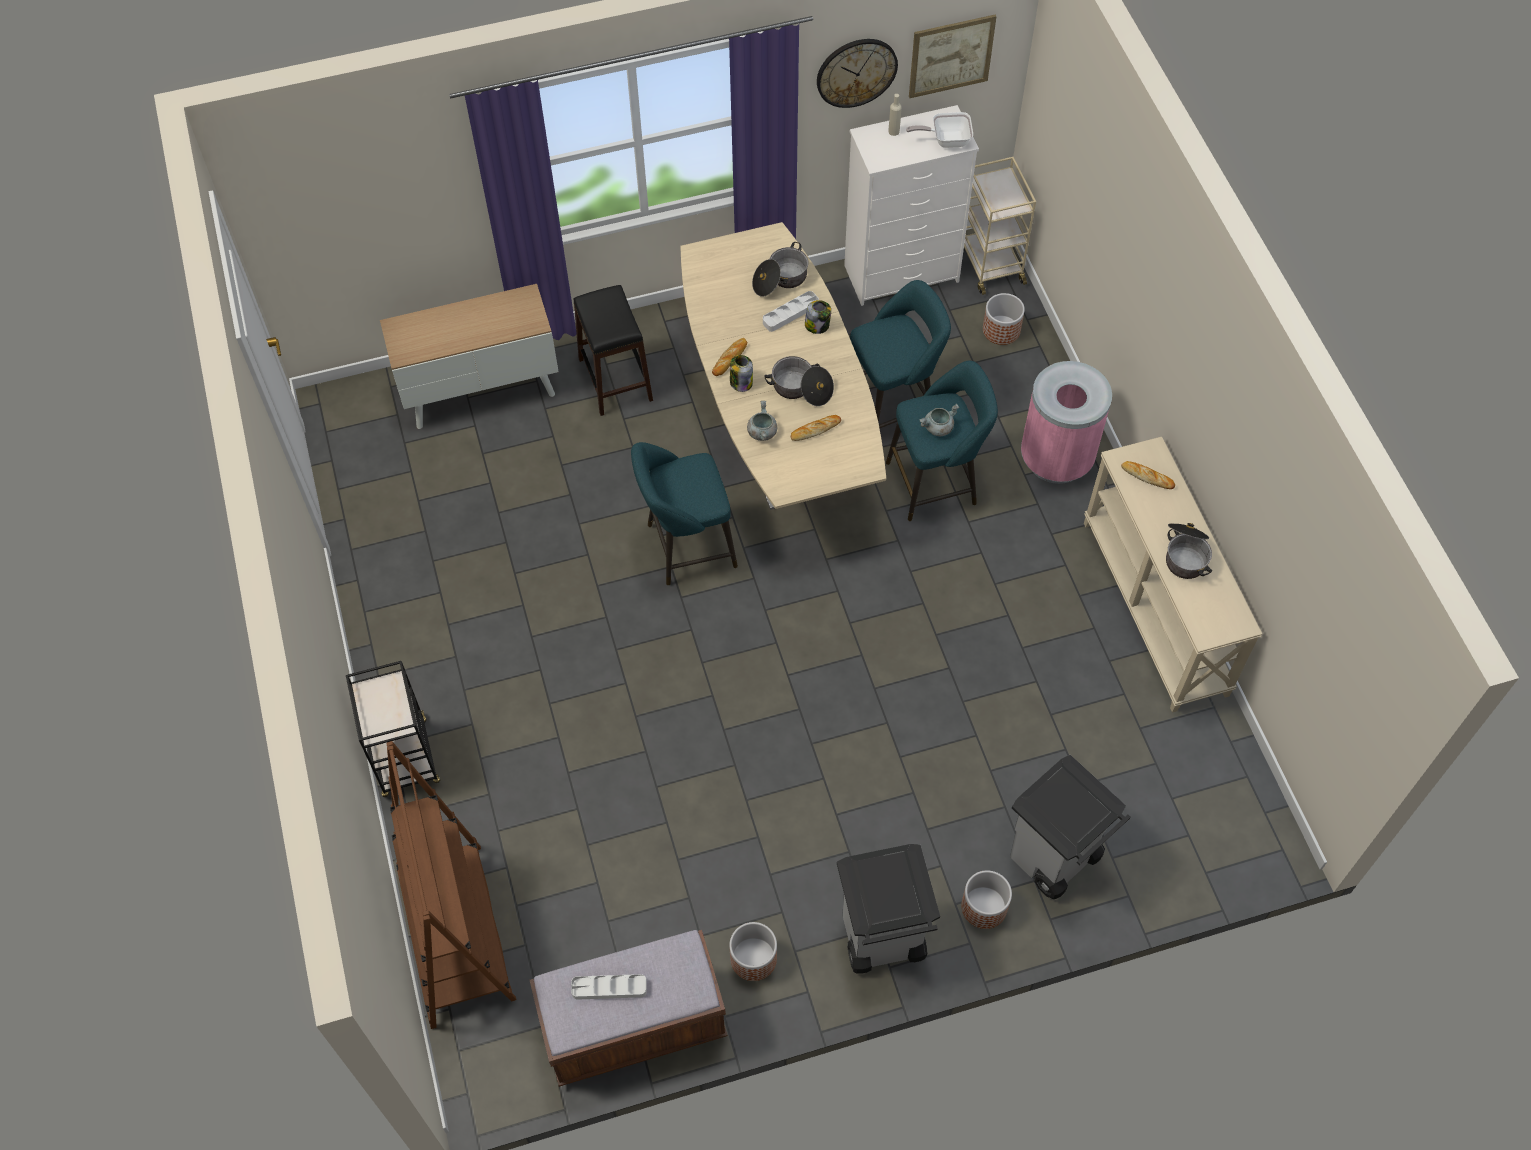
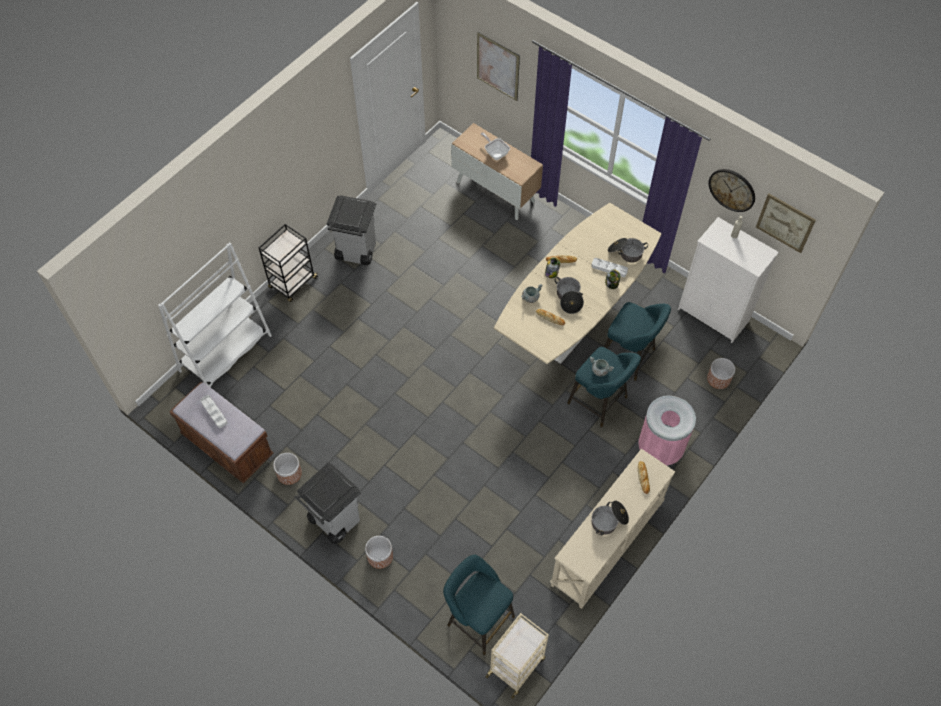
camera: 55 degrees right, 0 degrees up
(381, 195) = (498, 66): none -> picture
(456, 934) = (226, 353): brown bookcase -> white bookcase
(615, 380) = (545, 237): black stool -> none
(686, 547) = (477, 320): turquoise stool -> turquoise stool (478, 618)
(946, 140) = (750, 260): frying pan -> frying pan (495, 153)
(990, 263) = (756, 350): beige cart -> beige cart (516, 666)
(1053, 859) = (427, 573): grey trash can -> grey trash can (355, 252)

